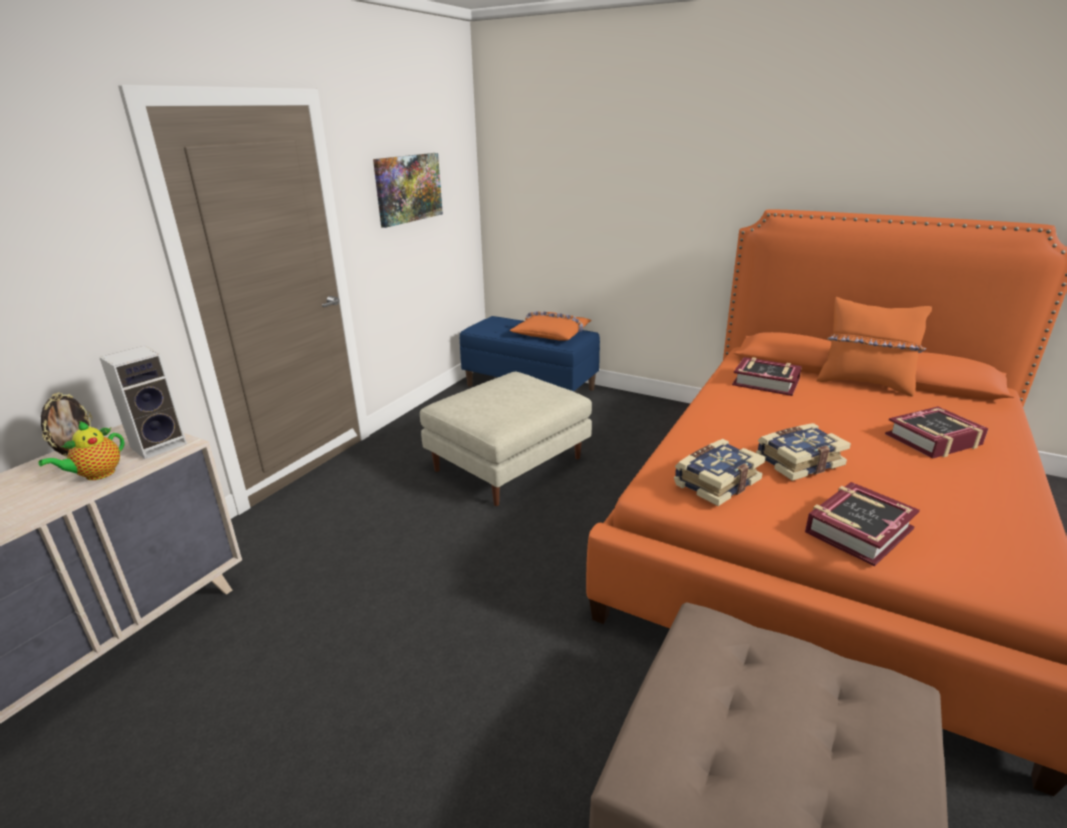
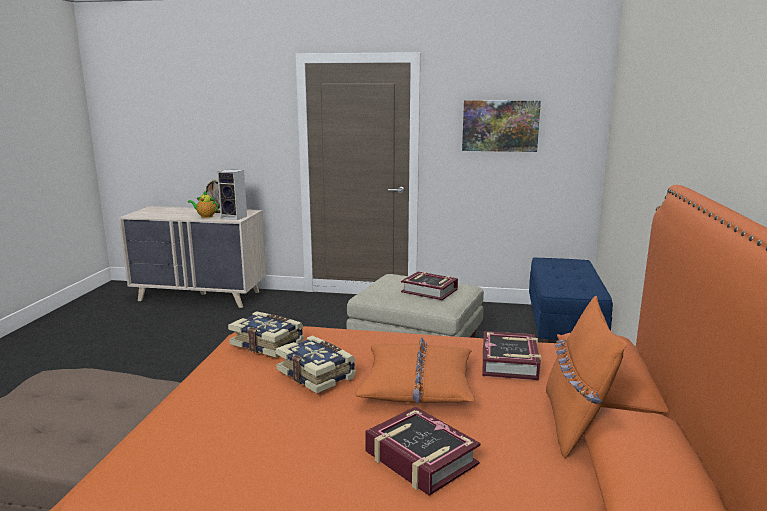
camera: 70 degrees right, 10 degrees down
(552, 333) = (578, 284): orange pillow -> orange pillow (417, 384)
(857, 530) = (209, 399): book -> book (429, 291)

